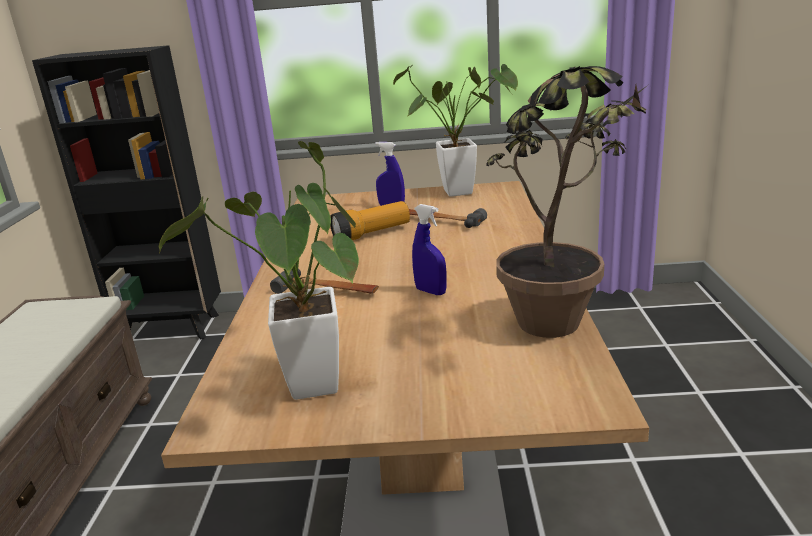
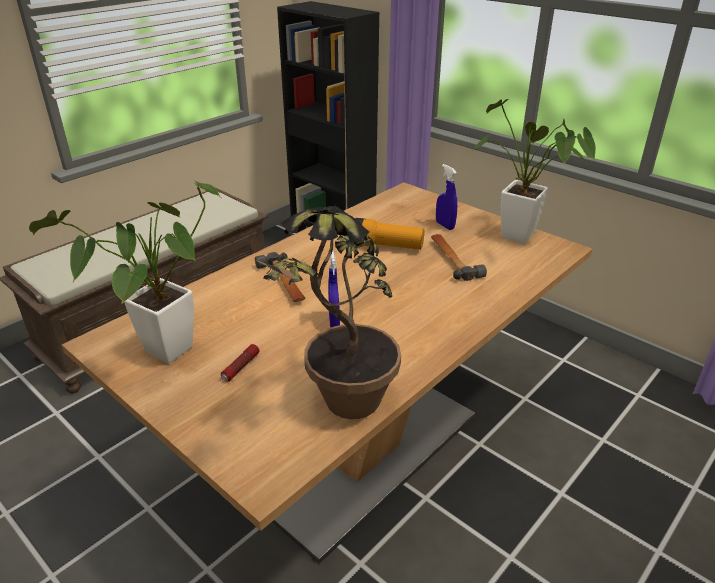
camera: 40 degrees right, 10 degrees up
(414, 356) = (240, 367): none -> flashlight

